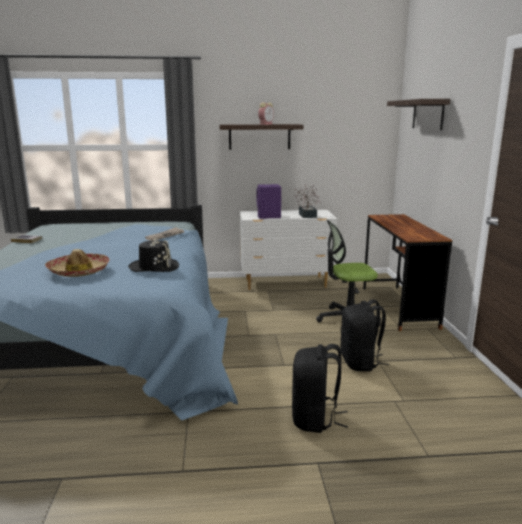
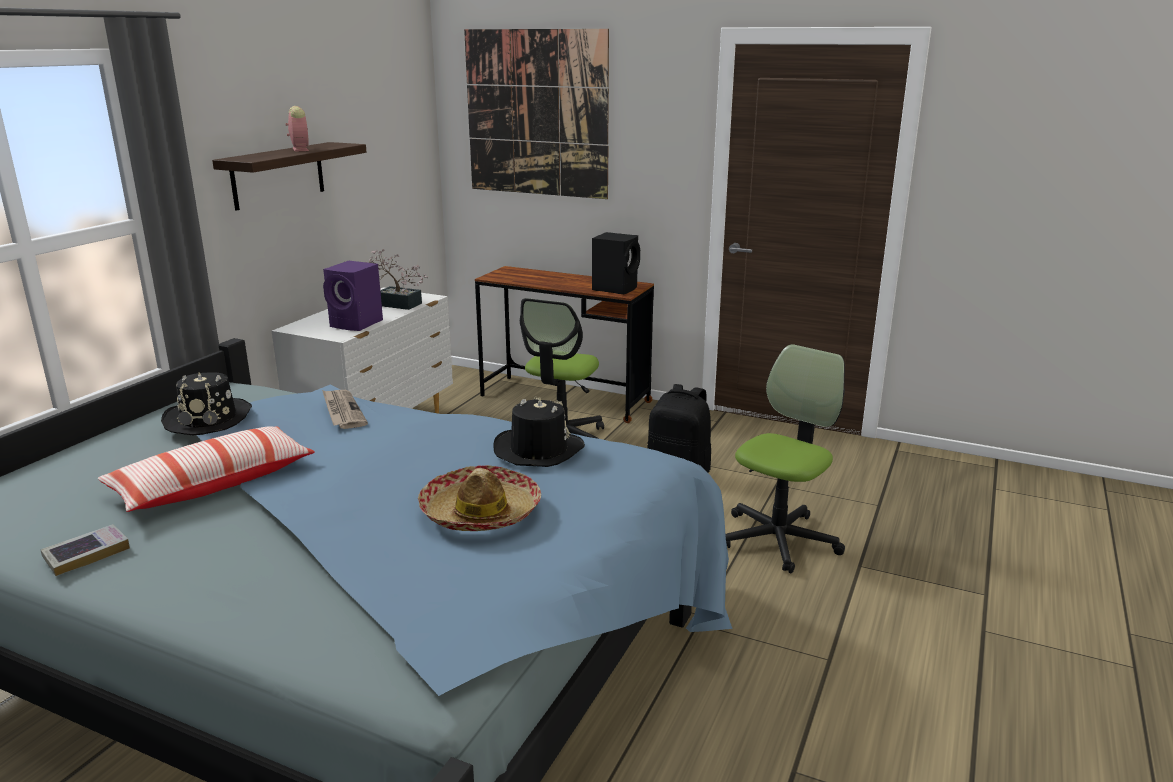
camera: 60 degrees left, 5 degrees up
(87, 239) = (213, 484): none -> pillow
(138, 225) = (209, 418): none -> black hat
(315, 419) = (778, 540): black backpack -> office chair
(418, 235) = (616, 288): none -> black speaker
(428, 114) = (536, 114): shelf -> picture

